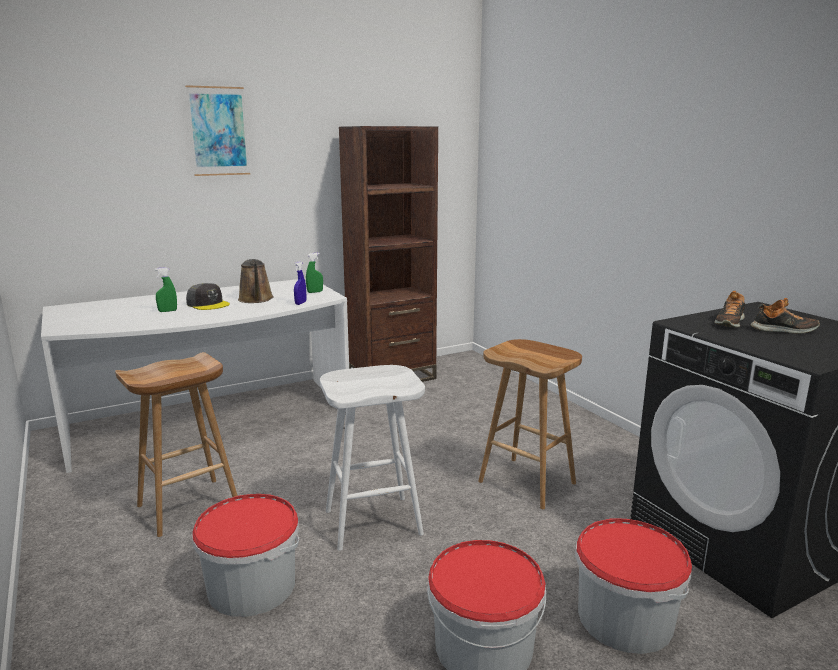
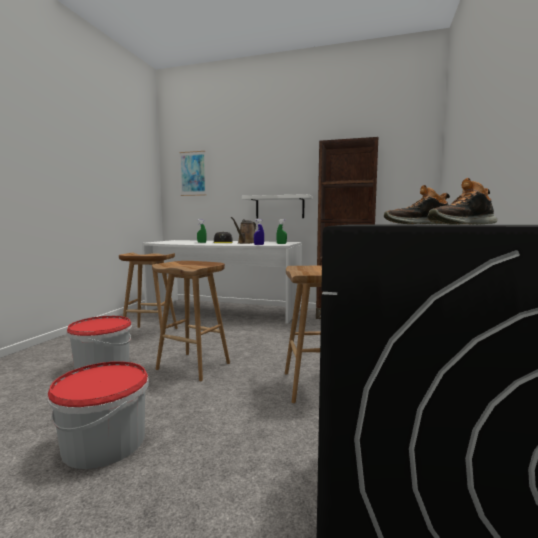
camera: 45 degrees right, 10 degrees down
(218, 131) = (257, 156): picture -> picture (193, 173)
(268, 223) = (279, 207): none -> white shelf
(374, 521) = (194, 366): white stool -> brown stool
(625, 618) = (197, 490): bucket -> none
(784, 330) = (460, 224): shoe -> shoe turned 105 degrees clockwise

